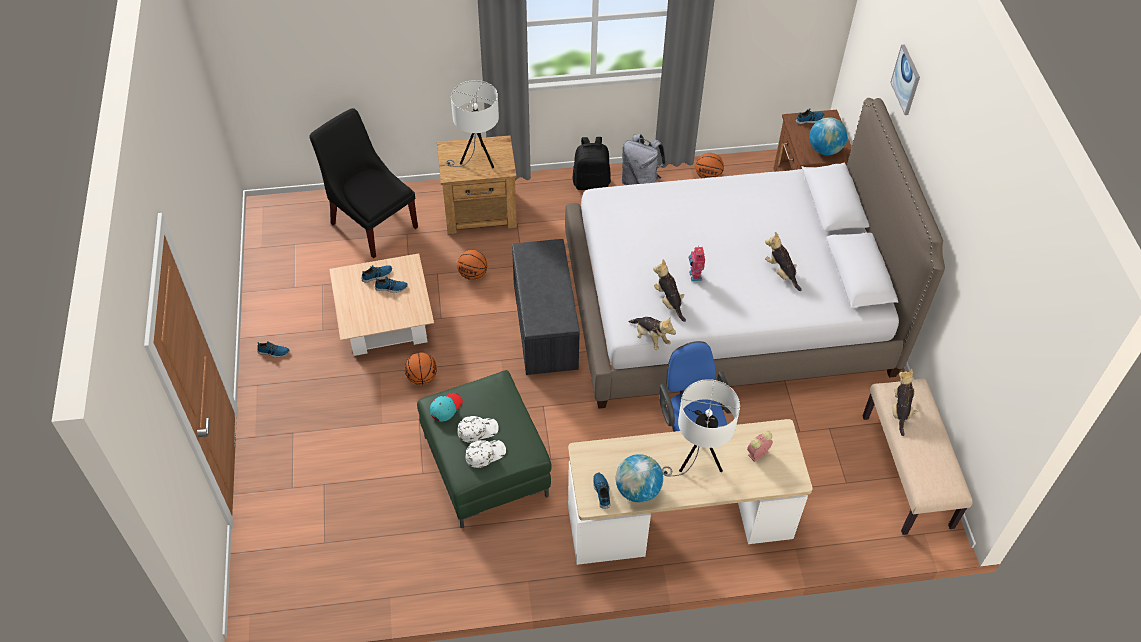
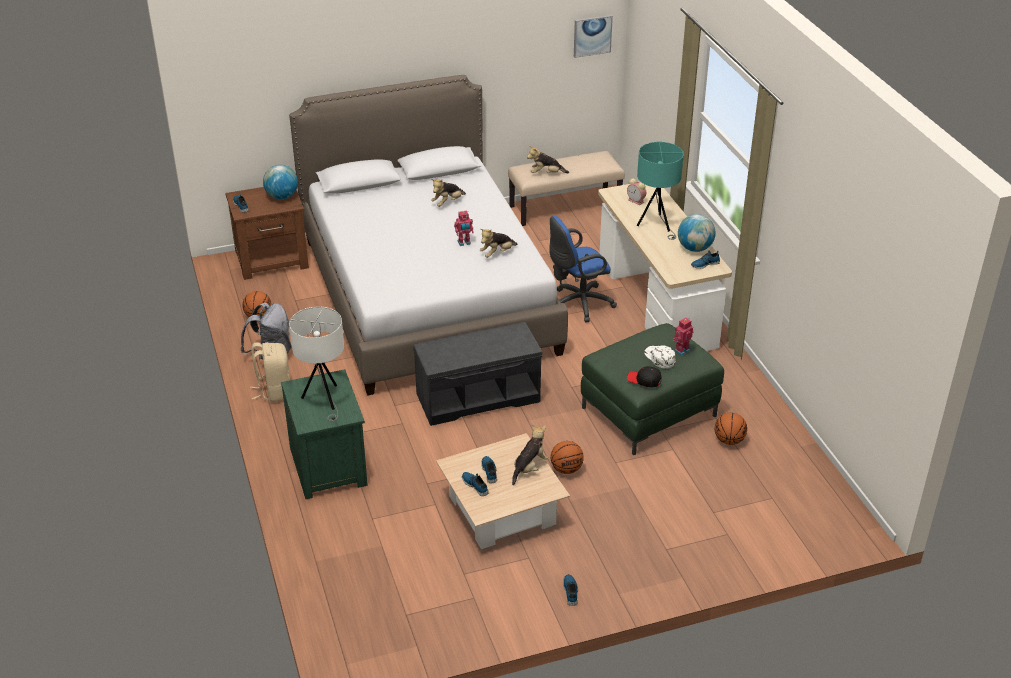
camera: 100 degrees left, 15 degrees down
(372, 222) = (359, 552): black chair -> none
(446, 408) = (644, 380): turquoise cap -> black cap
(473, 274) = (422, 456): basketball -> basketball (729, 440)
(481, 211) = (329, 465): brown nightstand -> green nightstand
(485, 454) = (681, 350): white cap -> toy robot
(591, 182) = (274, 391): black backpack -> beige backpack
(650, 338) = (541, 259): plush toy -> plush toy (529, 468)
(697, 462) = (656, 225): white table lamp -> turquoise table lamp
(906, 79) = (319, 57): picture -> picture (592, 35)

